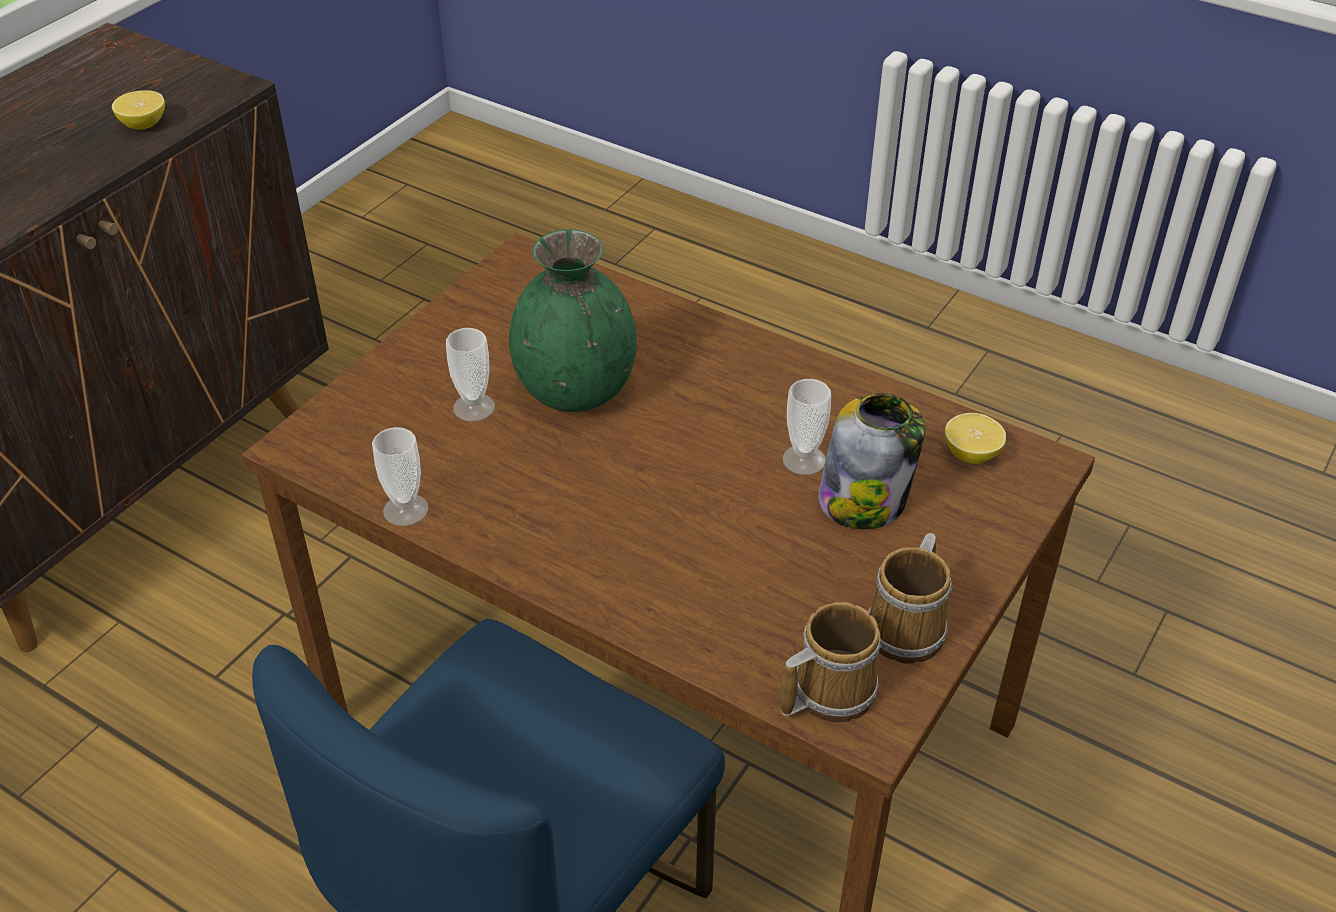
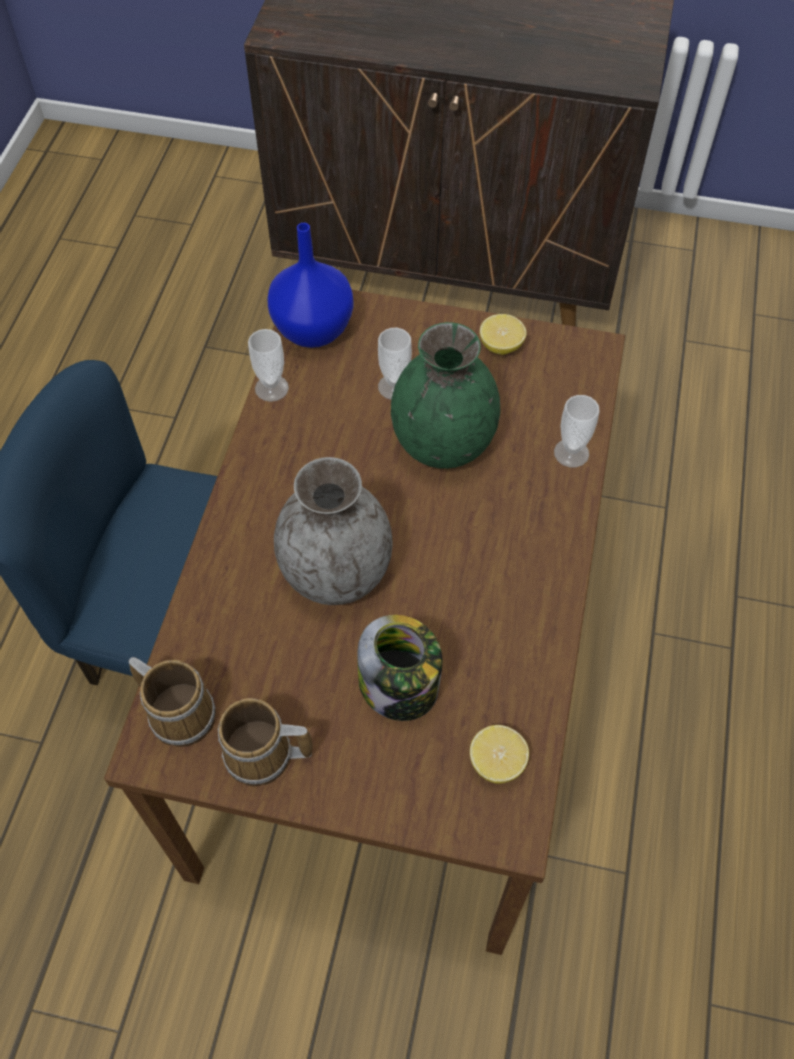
camera: 70 degrees right, 15 degrees up
(144, 124) = (554, 60): lemon -> lemon (501, 346)
(342, 452) = (315, 330): none -> blue vase
(702, 516) = (335, 573): none -> grey vase
(804, 460) = (431, 628): cup -> cup (571, 453)

